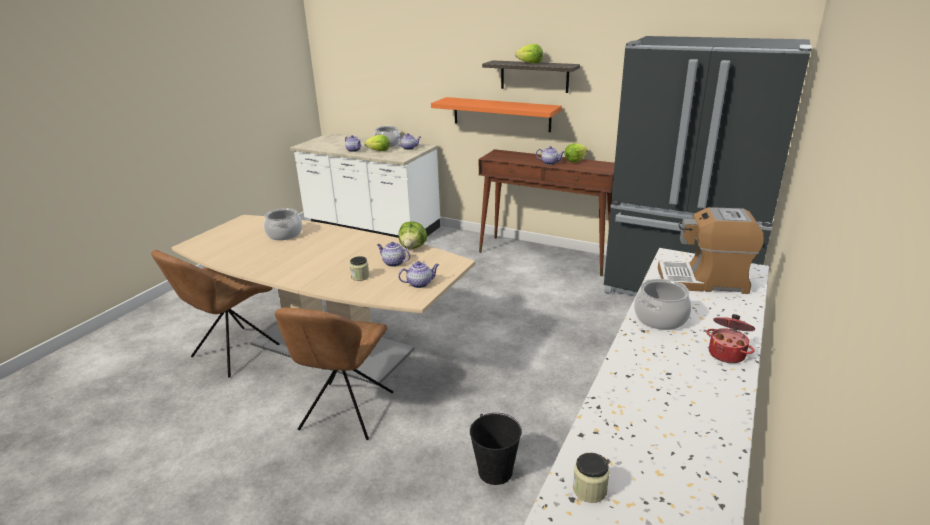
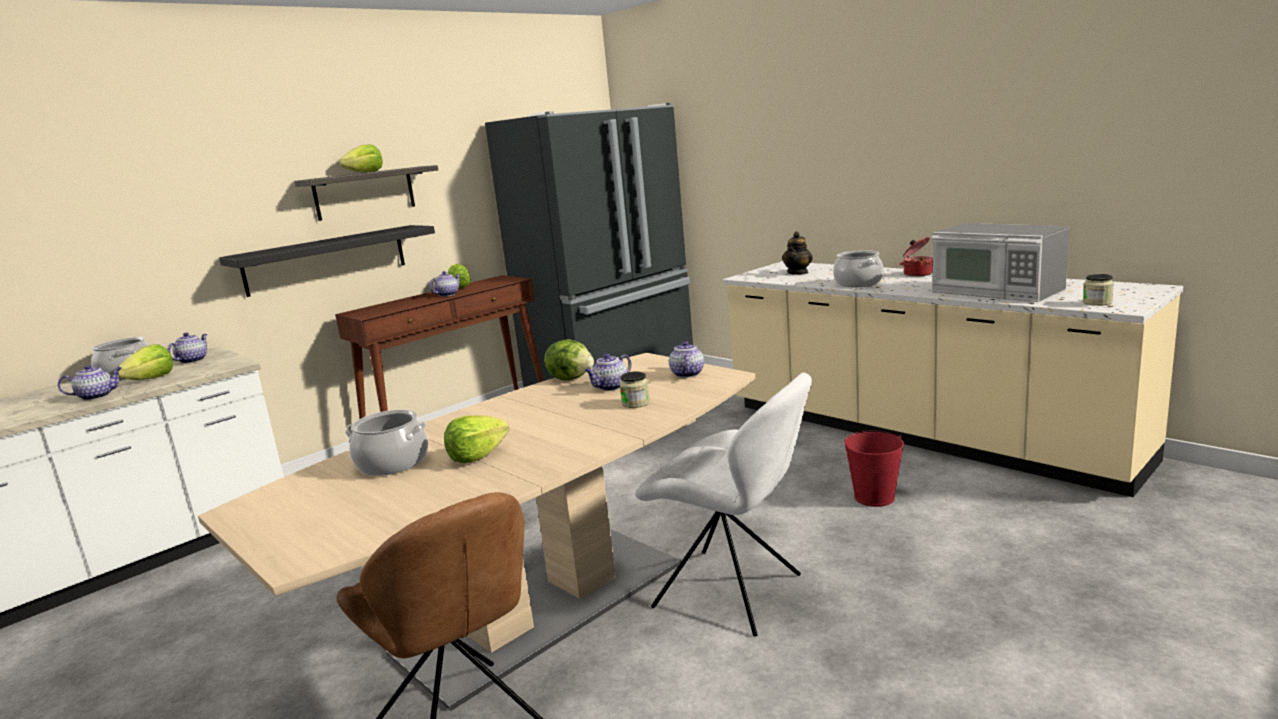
camera: 70 degrees left, 10 degrees down
(286, 251) = (477, 456): none -> lettuce
(345, 413) = (732, 593): brown chair -> white chair
(495, 471) = (874, 497): black bucket -> red bucket
(501, 114) = (326, 260): orange shelf -> black shelf
(642, 411) = (996, 291): none -> microwave
(703, 281) = (798, 272): coffee machine -> teapot

